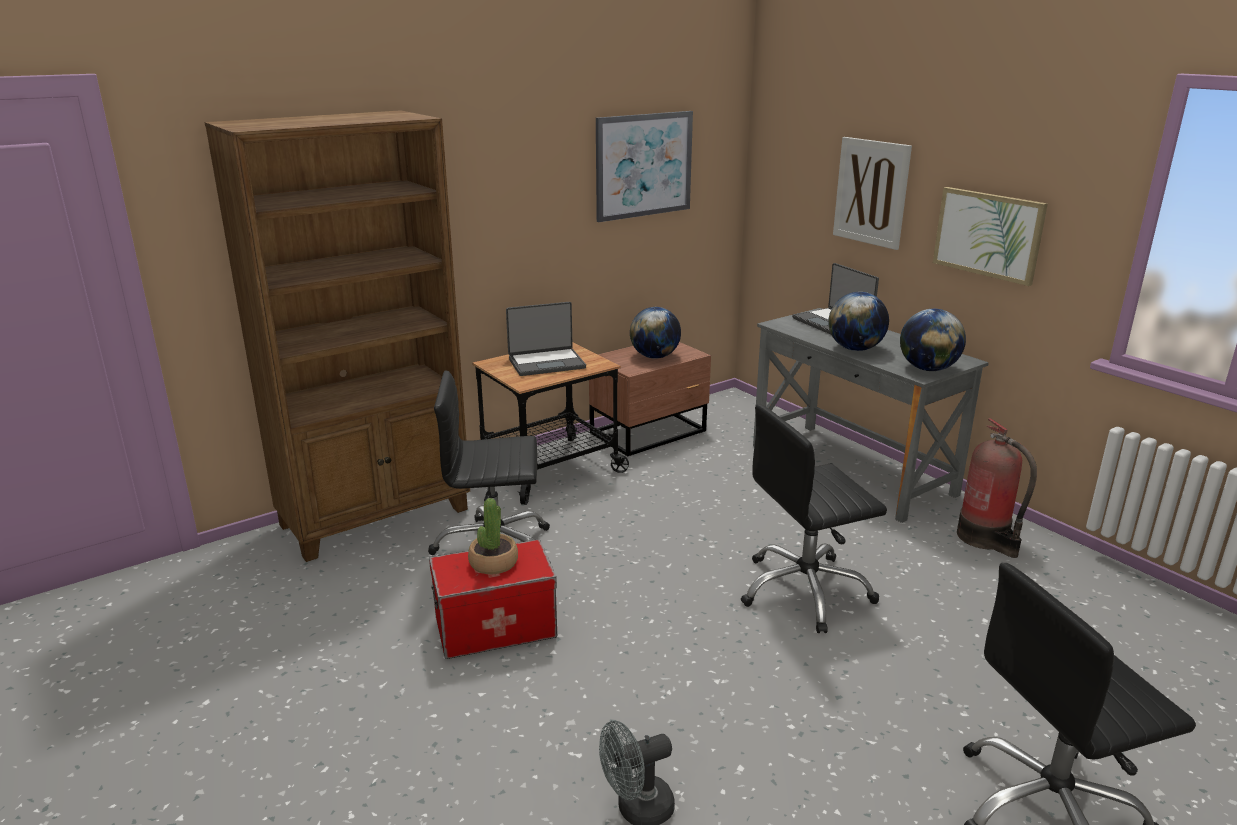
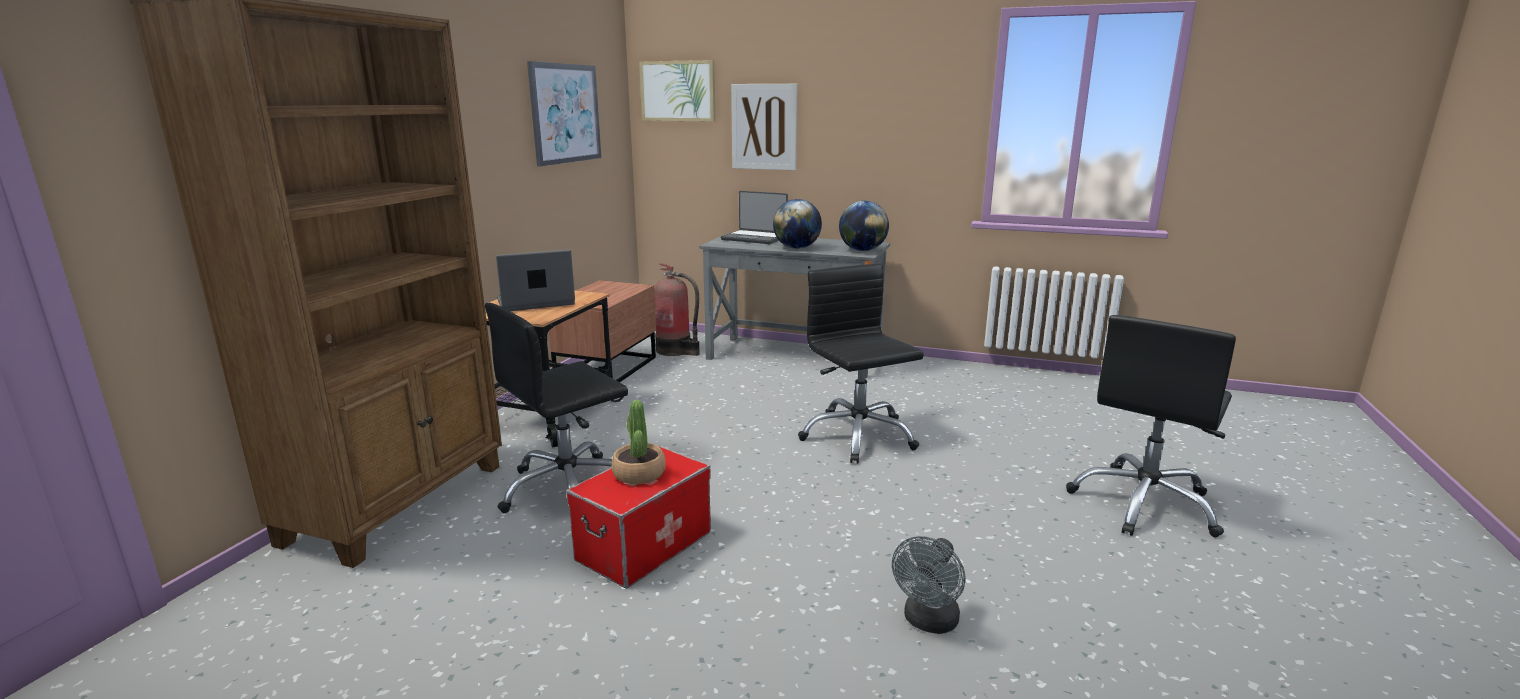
camera: 35 degrees left, 5 degrees down
(546, 363) = (536, 303): laptop -> laptop turned 150 degrees counterclockwise
(655, 357) = (608, 293): globe -> none
(805, 591) = (857, 436): black office chair -> black office chair turned 120 degrees clockwise
(985, 538) = (925, 373): fire extinguisher -> fire extinguisher (676, 351)
(988, 234) = (873, 144): picture -> picture (678, 91)

